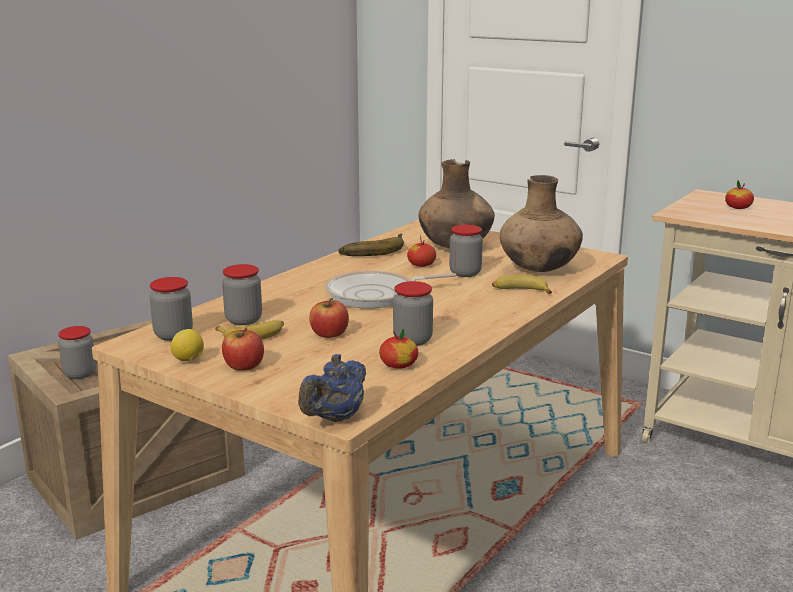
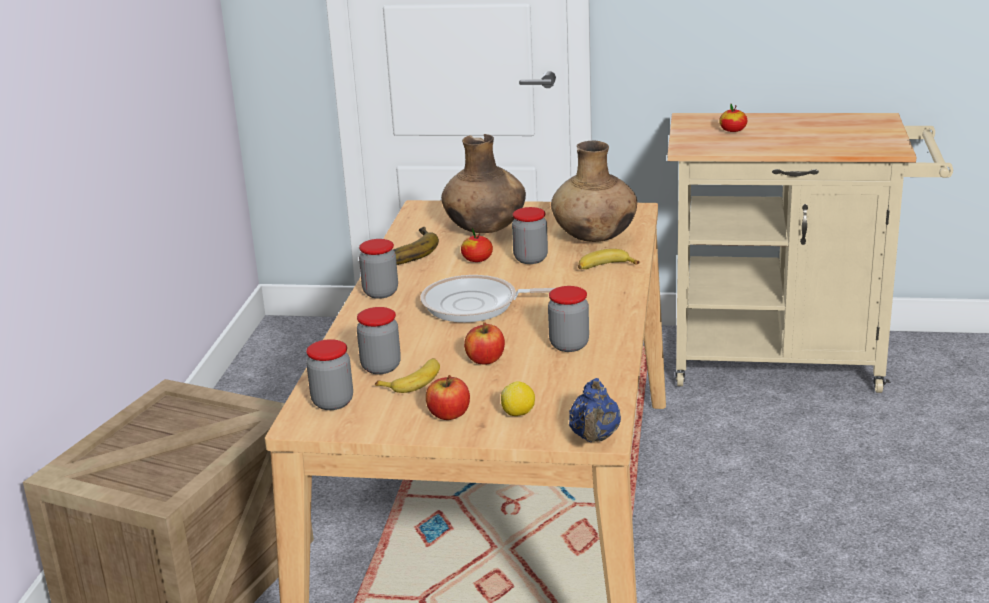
camera: 25 degrees left, 5 degrees up
(80, 374) = (140, 478): jar -> jar (380, 293)
(189, 360) = (387, 423): lemon -> lemon (518, 414)
(376, 295) = (476, 305): frying pan -> frying pan turned 45 degrees clockwise
(398, 365) = (587, 373): apple -> none

